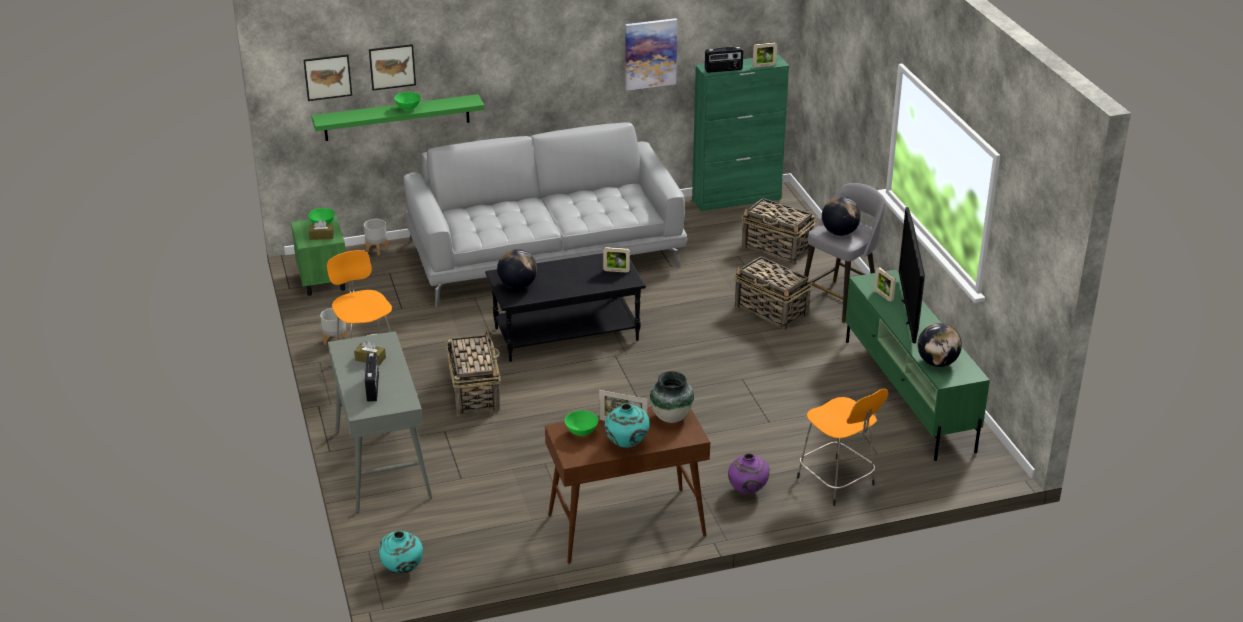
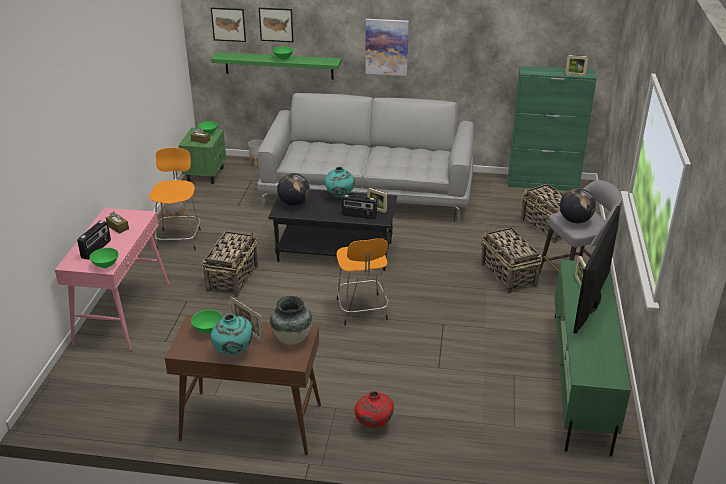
camera: 25 degrees right, 0 degrees up
(382, 464) = (123, 313): grey console table -> pink console table
(402, 570) = (58, 402): turquoise vase -> turquoise vase (340, 196)
(404, 401) = (106, 265): none -> green bowl
(650, 53) = (482, 50): picture -> picture (386, 47)
(723, 70) = (539, 72): radio -> radio (359, 215)
(747, 491) = (373, 425): purple vase -> red vase
(837, 483) = (458, 443): orange stool -> orange stool (362, 311)
(937, 363) = (588, 358): globe -> none

